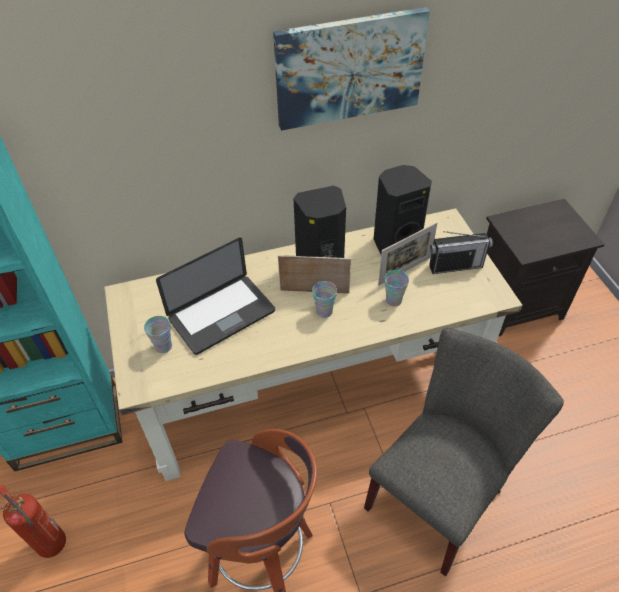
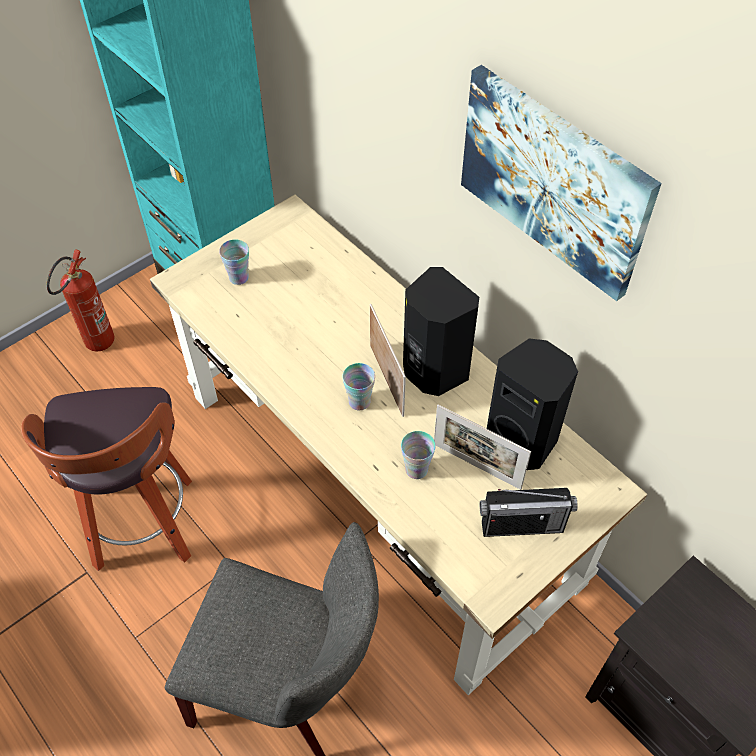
camera: 65 degrees right, 5 degrees up
(222, 315) = (305, 307): laptop -> none
(455, 266) = (521, 525): radio -> radio turned 60 degrees counterclockwise

